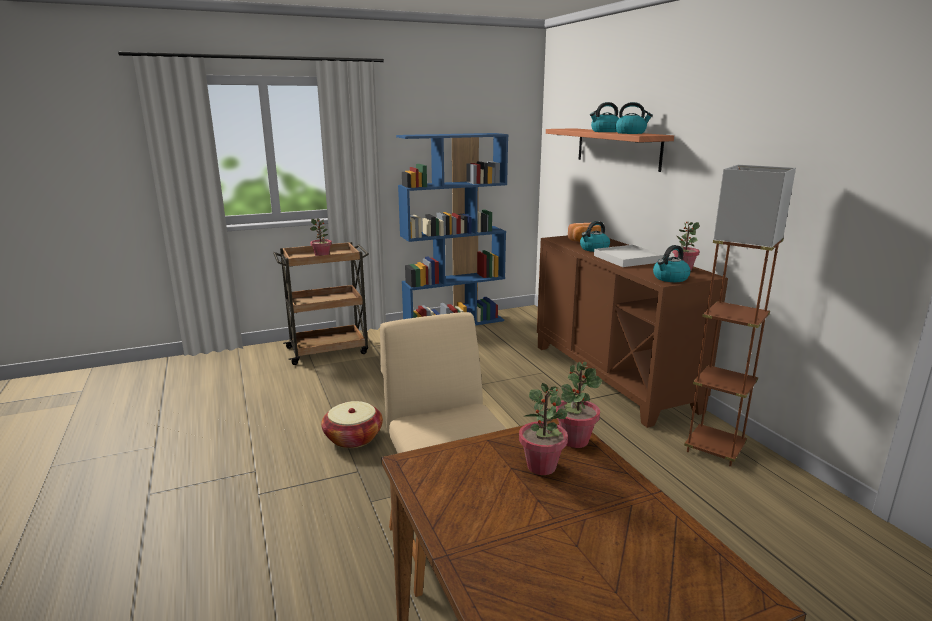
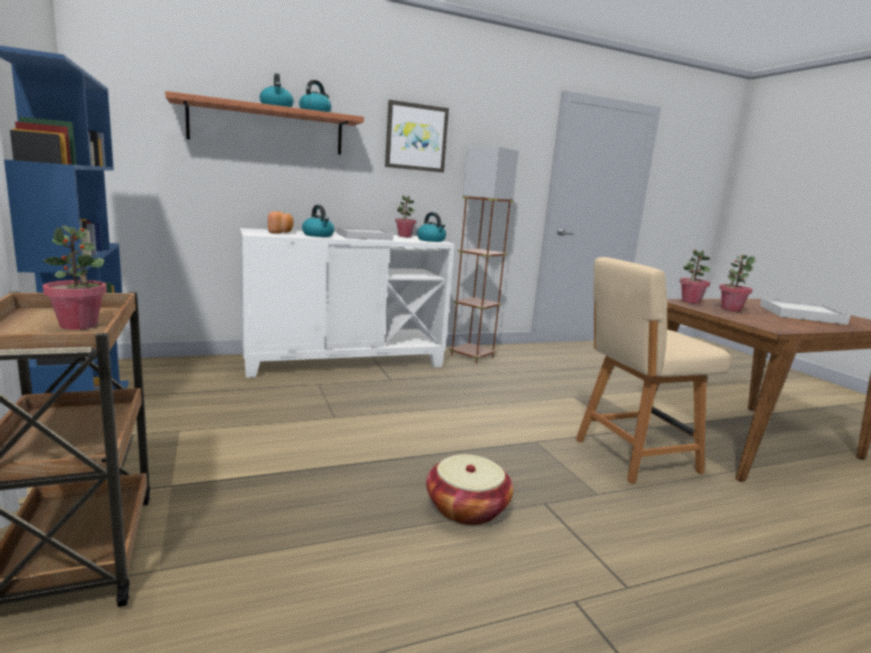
camera: 90 degrees left, 5 degrees down
(561, 551) = (801, 314): none -> white tray
(612, 376) = (343, 361): brown cabinet -> white cabinet
(729, 151) = (416, 137): none -> picture

